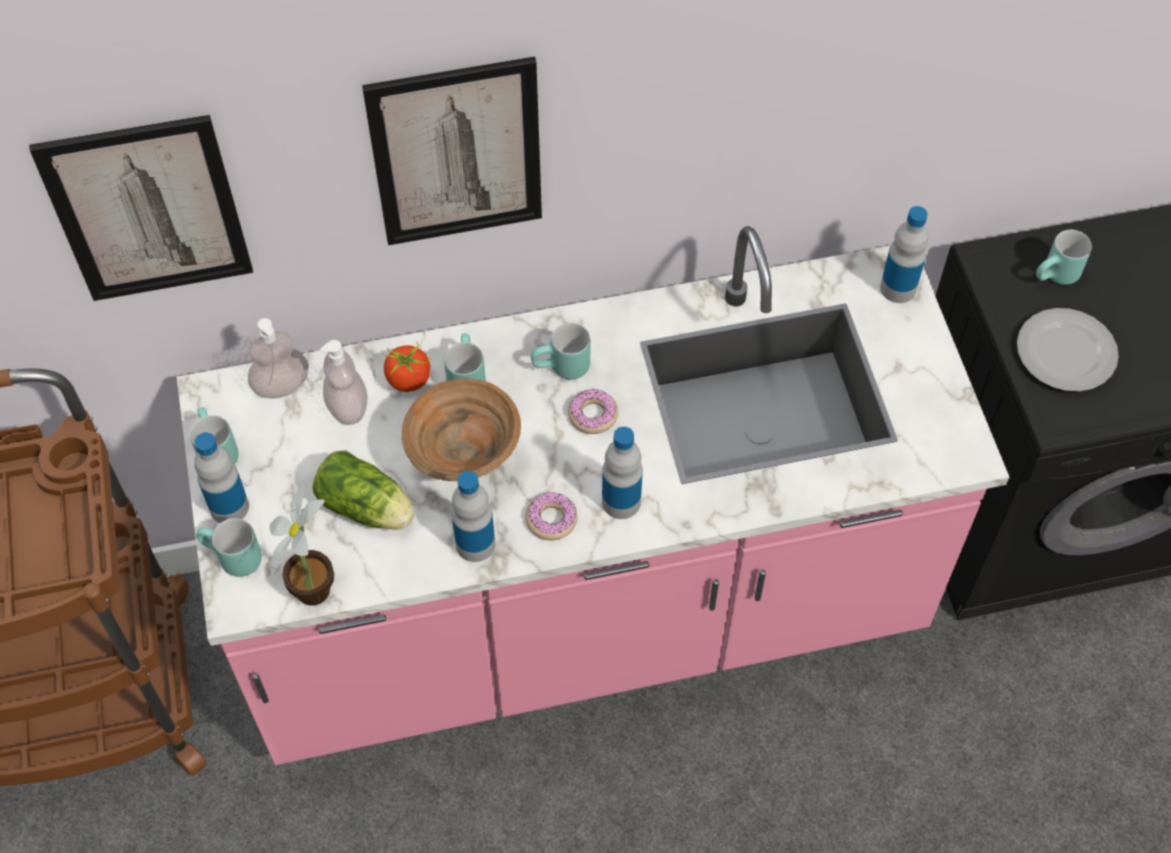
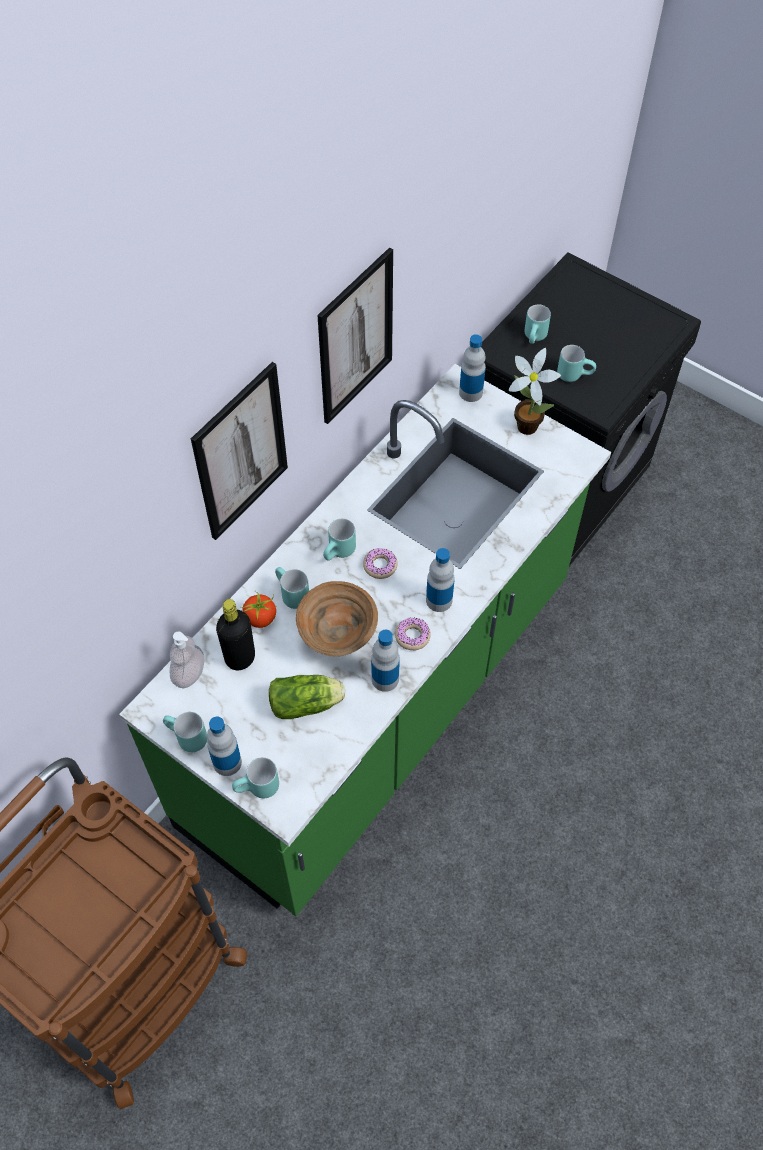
camera: 40 degrees left, 0 degrees up
(148, 210) = (87, 605): picture -> picture (355, 338)
(315, 585) = (320, 766): potted plant -> potted plant (525, 424)
(347, 406) = (240, 657): soap dispenser -> black bottle
(585, 616) = (381, 706): pink counter -> green counter
(1064, 353) = (574, 374): plate -> turquoise mug

